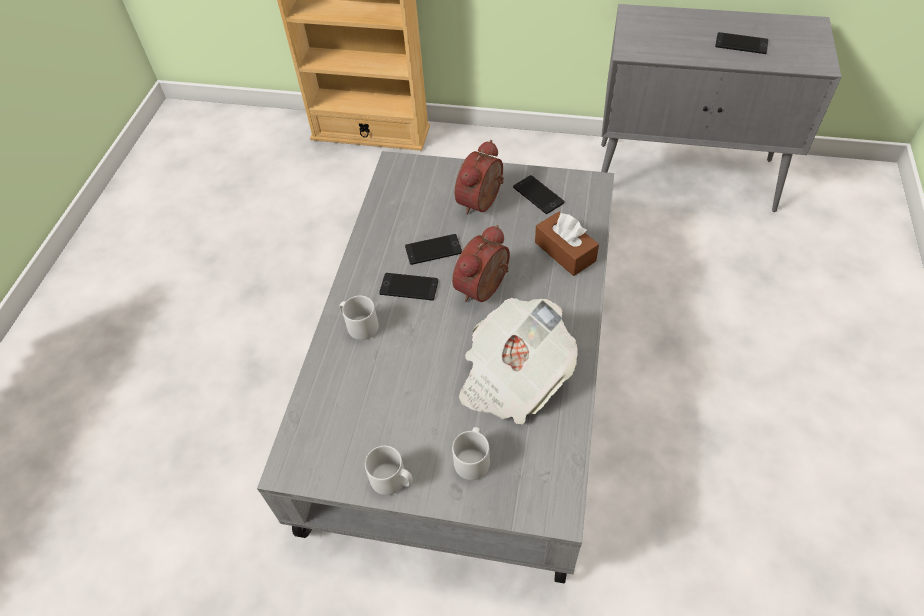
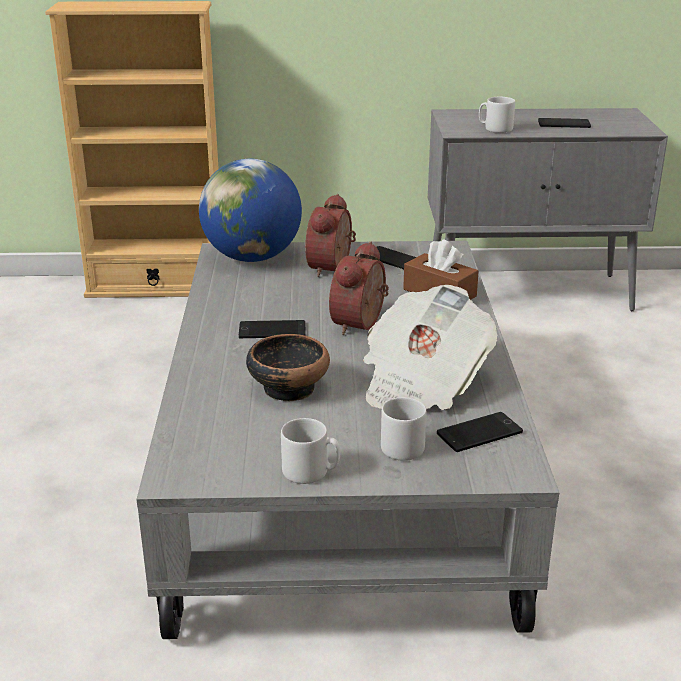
camera: 15 degrees left, 25 degrees down
(359, 326) = (223, 362): grey mug -> grey mug (495, 129)
(402, 368) = (288, 388): none -> bowl
(418, 178) = (252, 257): none -> globe
(433, 250) = (290, 303): phone -> phone (479, 433)

